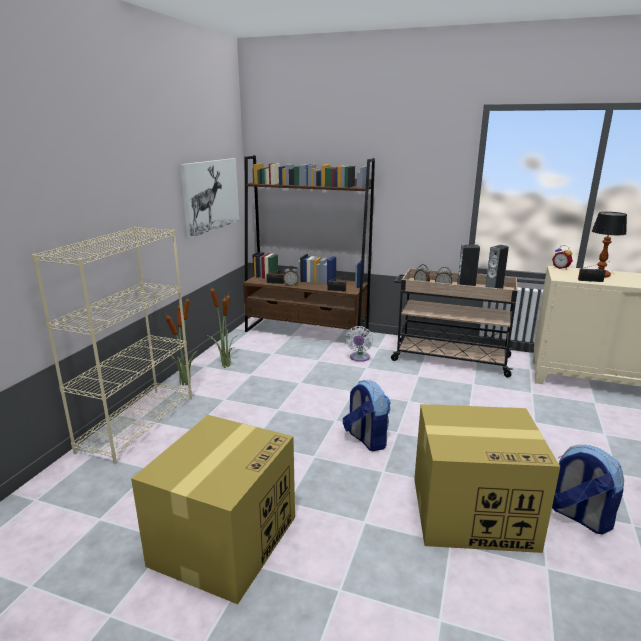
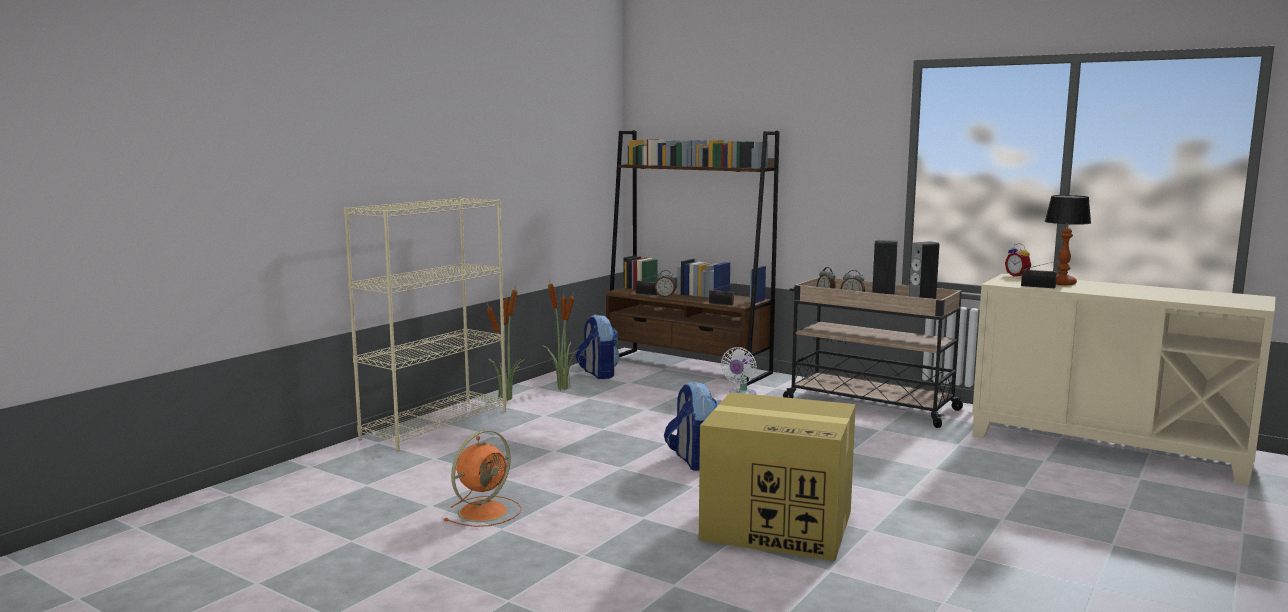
camera: 15 degrees right, 10 degrees down
(211, 195) = (569, 176): picture -> none
(225, 539) = (485, 511): cardboard box -> orange fan
(578, 516) = (910, 543): backpack -> backpack (598, 374)

